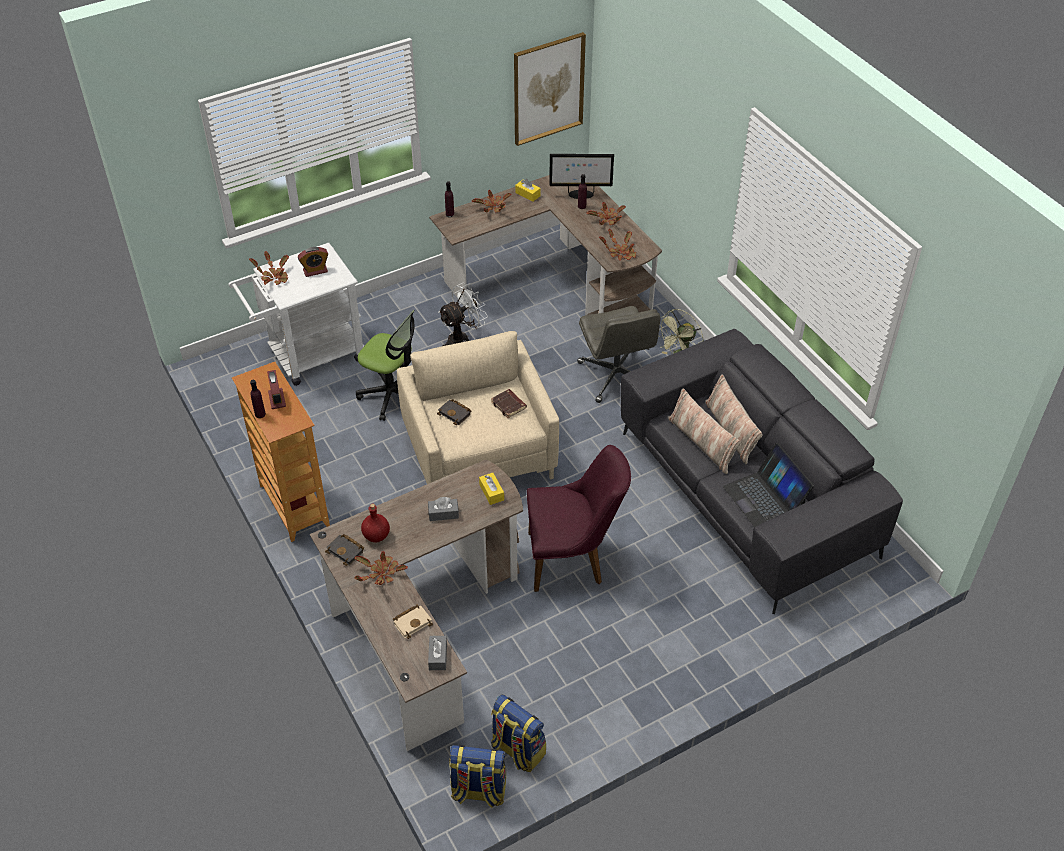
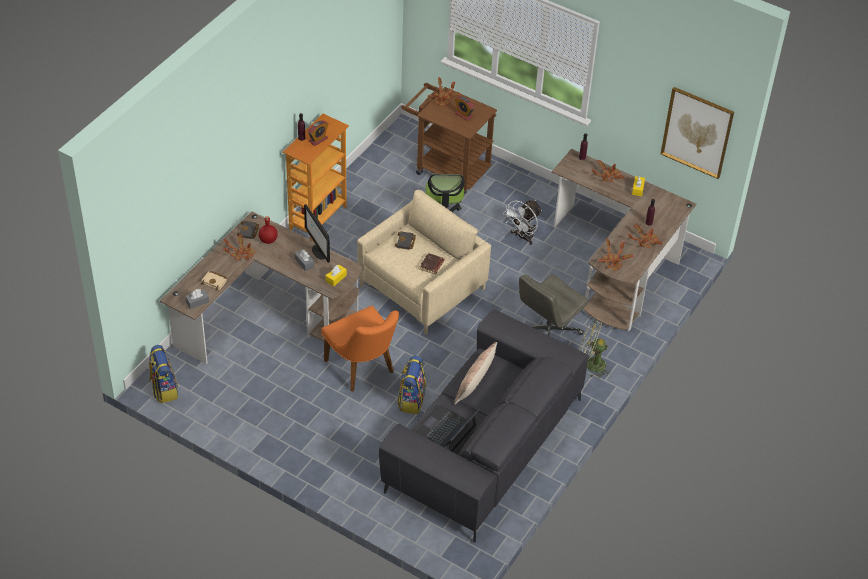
camera: 60 degrees right, 0 degrees up
(308, 356) = (447, 168): white cart -> brown cart
(463, 338) = (522, 237): white fan -> white fan turned 105 degrees clockwise
(517, 750) = (201, 396): backpack -> backpack (411, 400)
(573, 558) = (363, 370): purple chair -> orange chair
(580, 194) = (661, 217): monitor -> monitor (318, 252)
(731, 430) = (498, 394): pillow -> none

